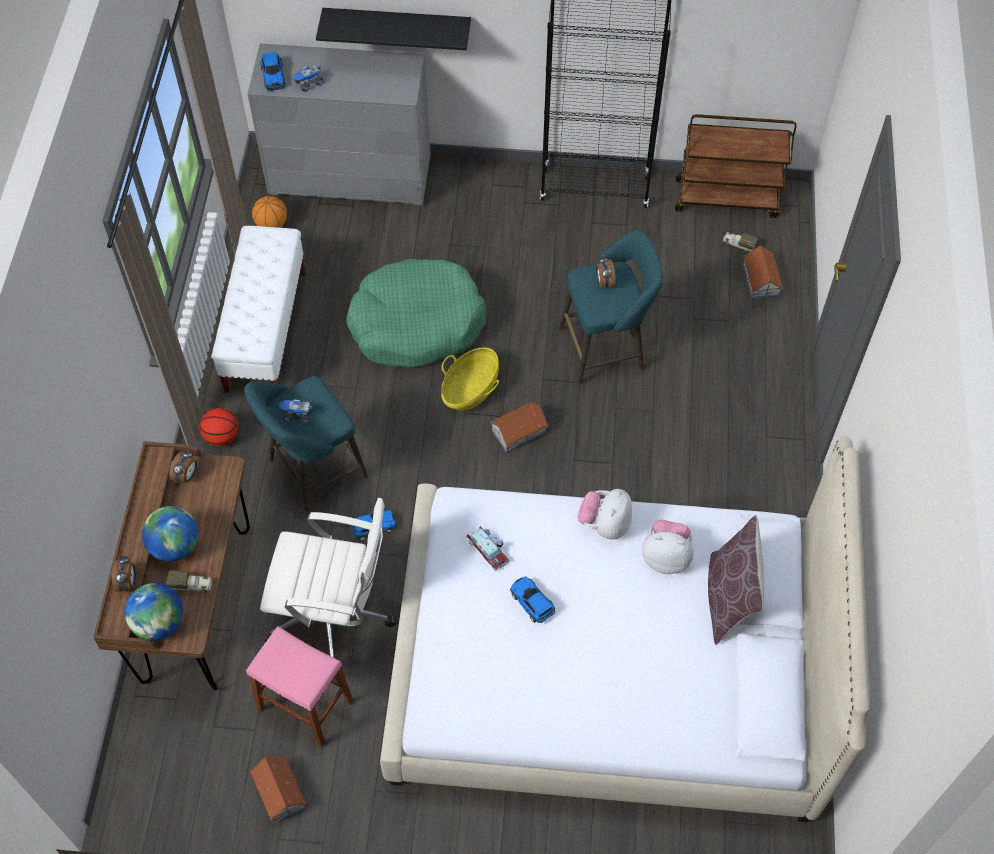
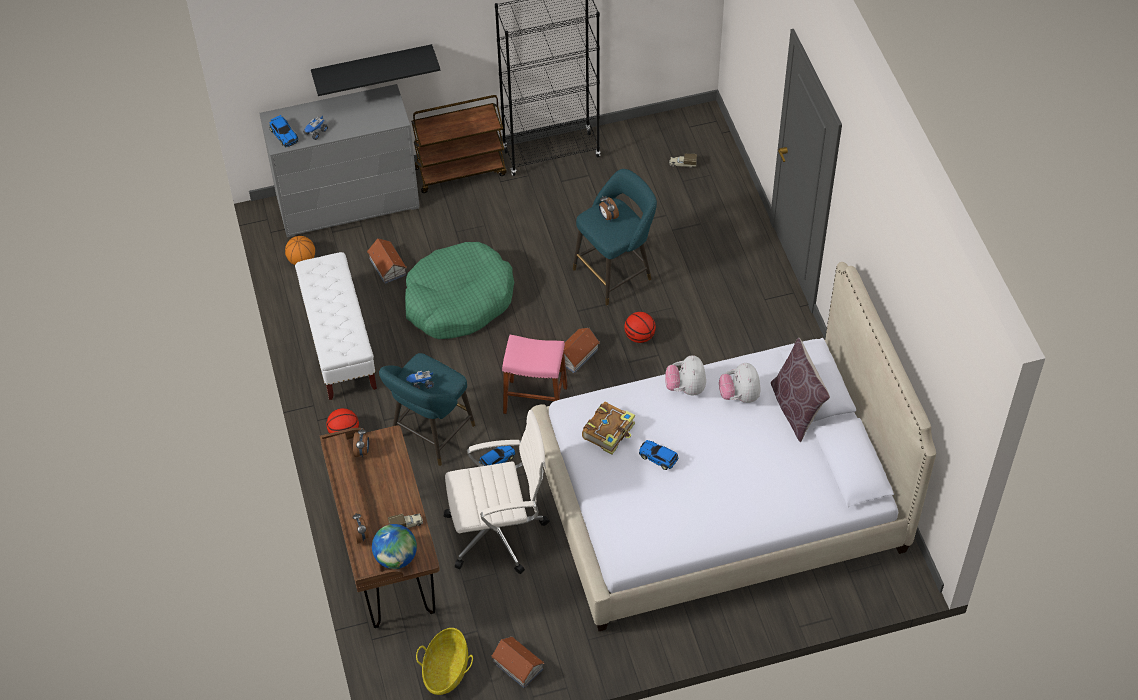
camera: 20 degrees left, 5 degrees down
(175, 546) = (379, 502): globe -> none
(305, 705) = (507, 600): pink stool -> pink stool (535, 400)
(470, 389) = (524, 336): basket -> basket (446, 670)
(488, 548) = (609, 431): toy car -> book
(600, 433) = (639, 336): none -> basketball
(666, 557) = (739, 395): plush toy -> plush toy turned 90 degrees counterclockwise
(727, 198) = (659, 131): brown cart -> brown cart (461, 171)
(761, 280) = (711, 186): toy house -> toy house (387, 266)

